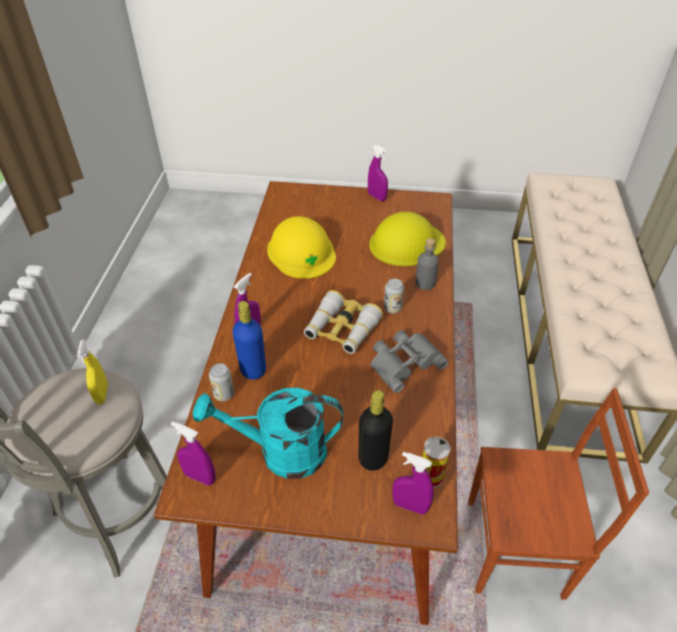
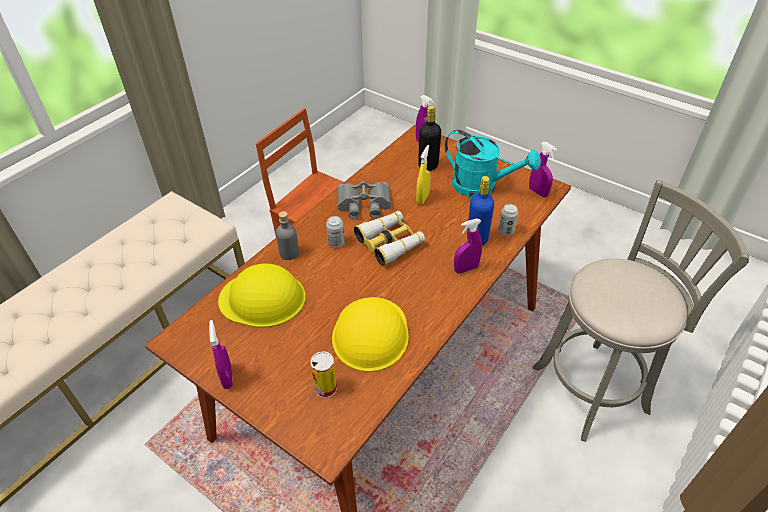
camera: 150 degrees left, 0 degrees up
(102, 394) = (603, 297): yellow spray bottle -> yellow spray bottle (422, 198)
(431, 476) = (402, 149): can -> can (326, 388)

